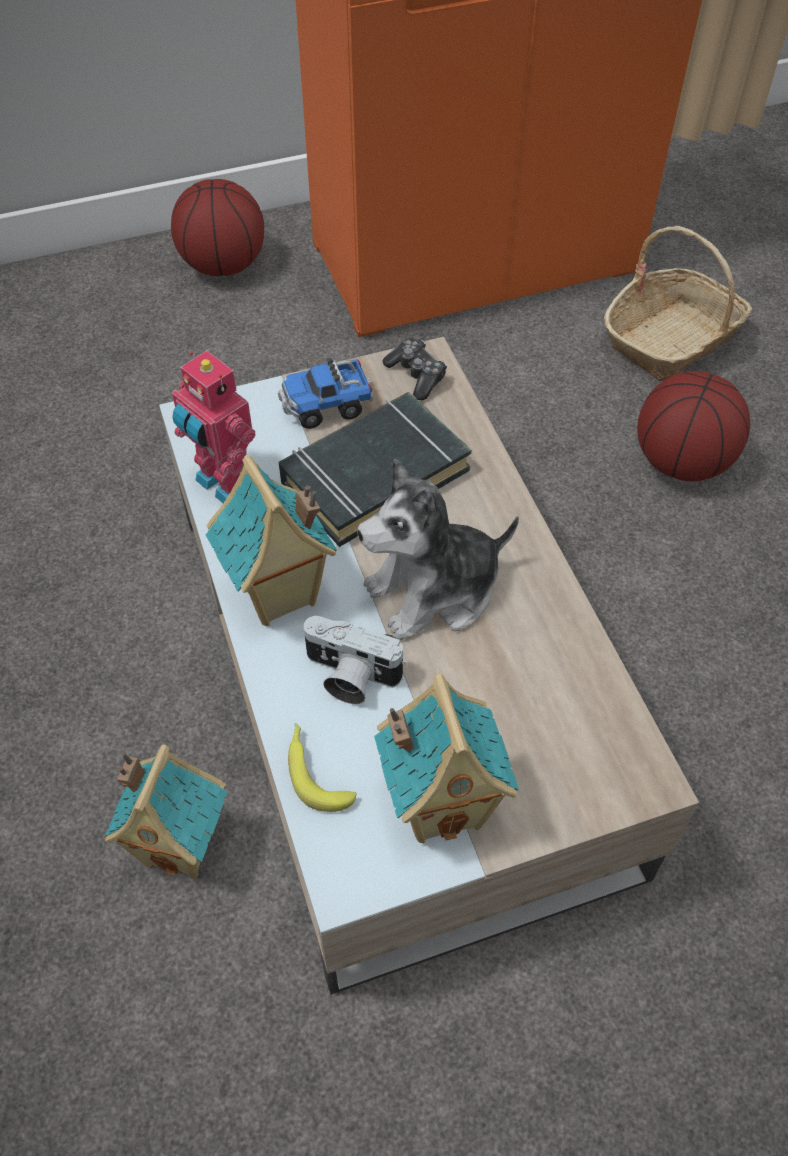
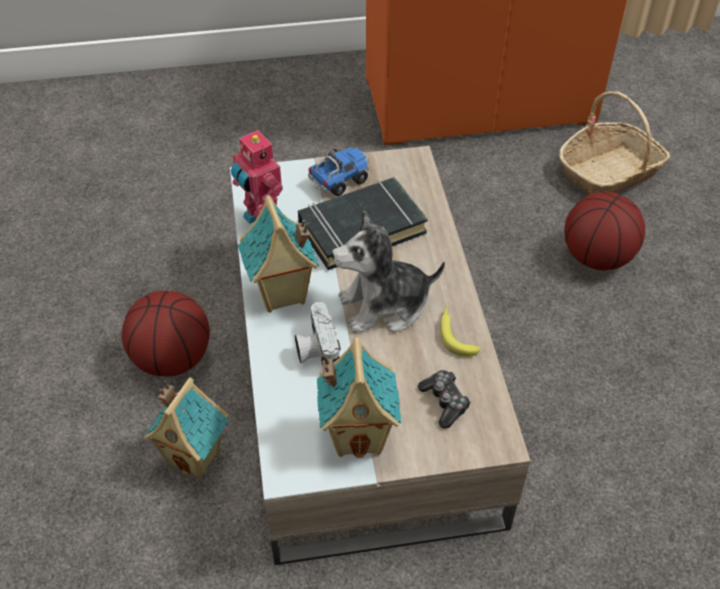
camera: 10 degrees right, 5 degrees down
(223, 265) = (299, 86): basketball -> basketball (172, 358)
(315, 771) = (282, 404): banana -> banana (455, 334)
(327, 406) = (340, 181): toy truck -> toy truck turned 150 degrees clockwise
(349, 676) = (316, 350): camera -> camera turned 45 degrees clockwise
(416, 375) = (405, 168): game controller -> game controller (445, 402)

